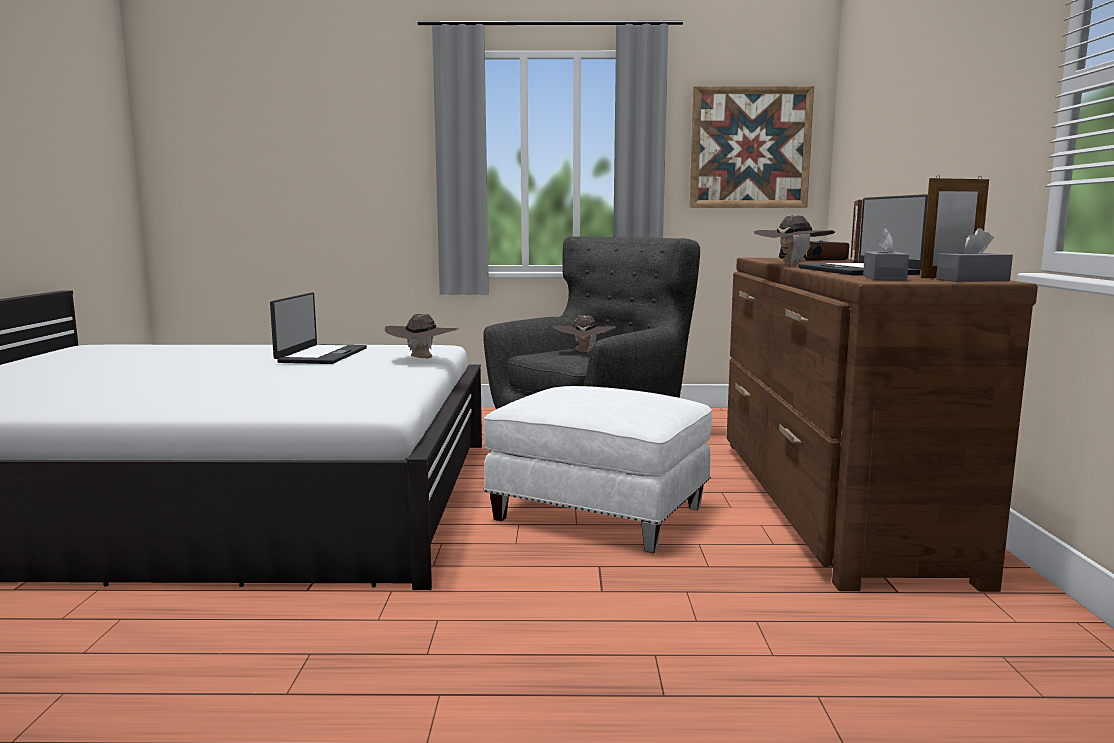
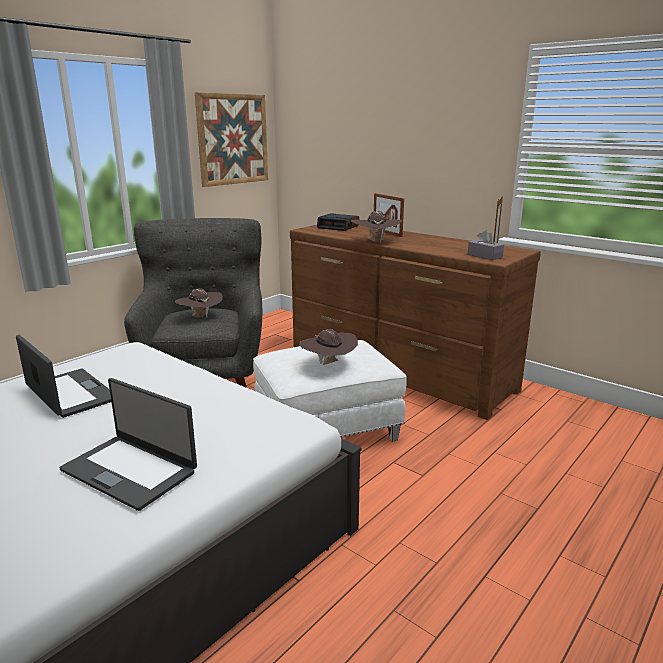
camera: 50 degrees left, 10 degrees up
(423, 360) = (175, 368): brown hat -> brown hat (328, 365)
(859, 271) = (436, 246): laptop -> laptop (130, 470)
(972, 280) = (514, 251): grey tissue box -> none

